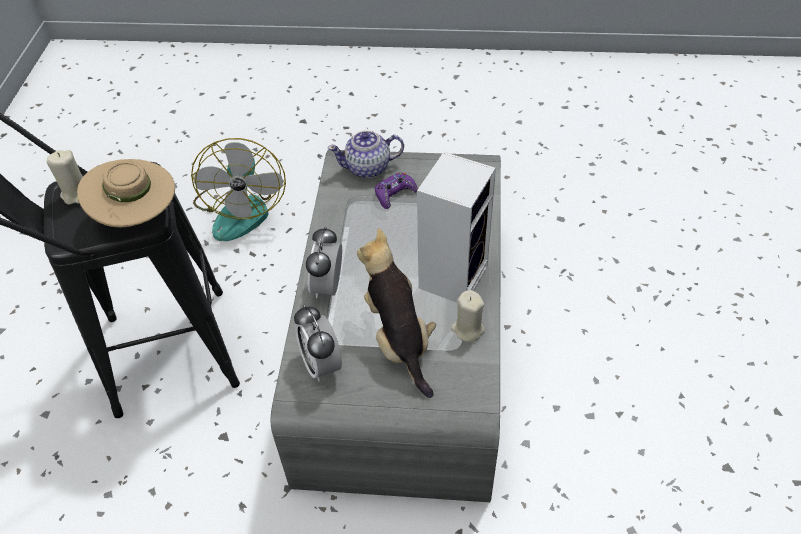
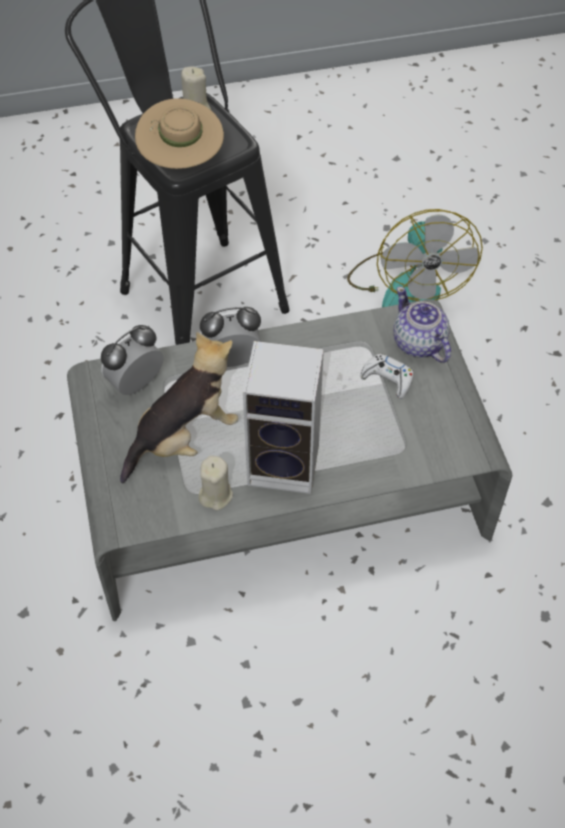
camera: 70 degrees right, 5 degrees up
(241, 209) = (406, 287): fan -> fan turned 75 degrees counterclockwise
(395, 194) = (388, 379): purple game controller -> white game controller

